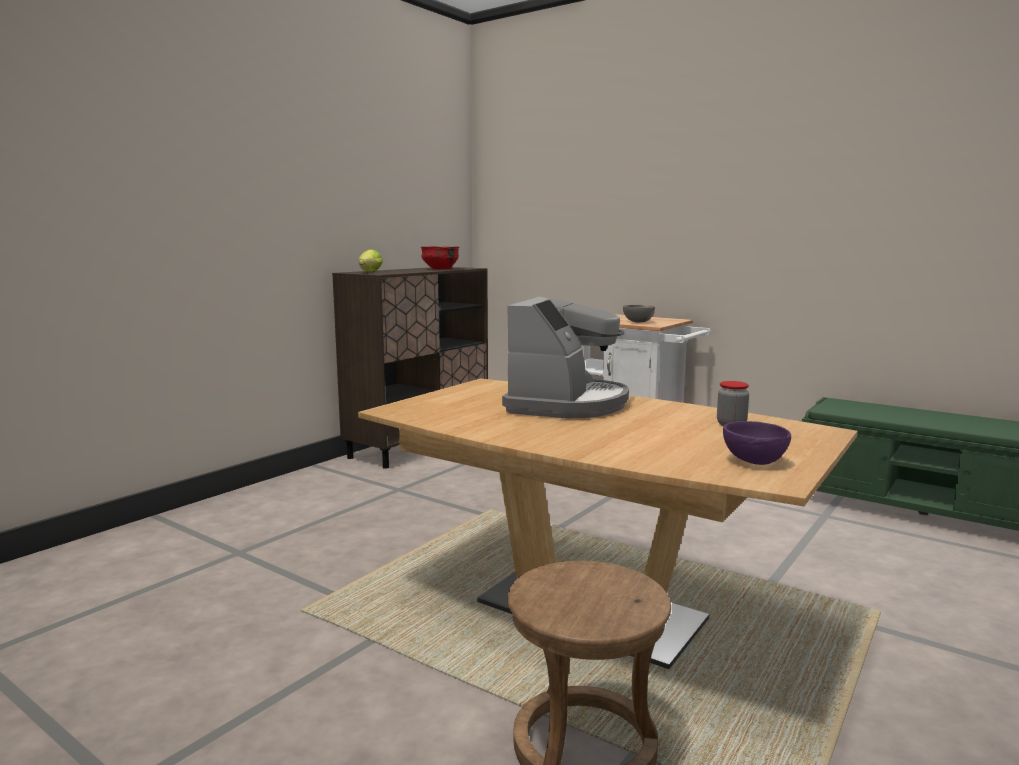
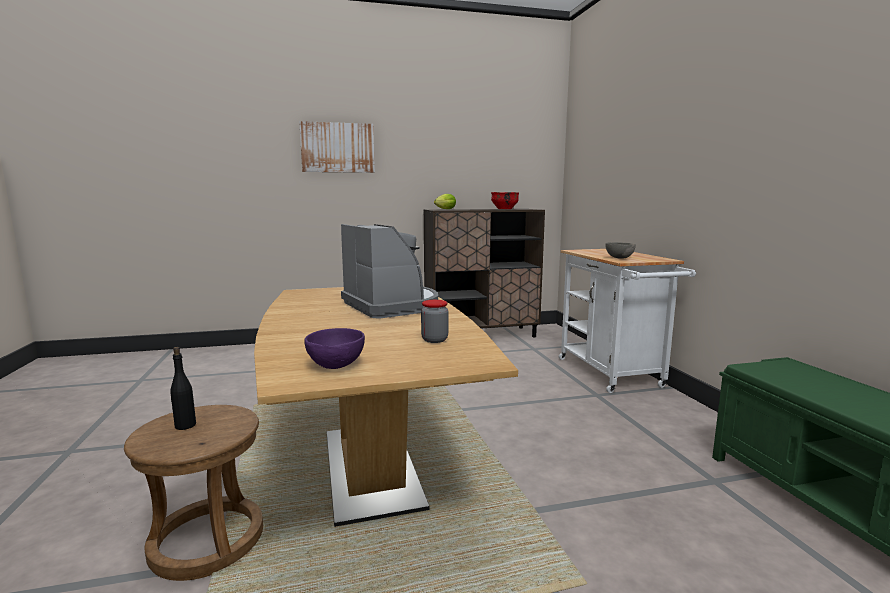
camera: 40 degrees right, 0 degrees up
(209, 175) = (337, 147): none -> picture
(567, 404) = (392, 305): coffee machine -> coffee machine turned 90 degrees counterclockwise
(569, 597) = (185, 425): none -> black bottle

